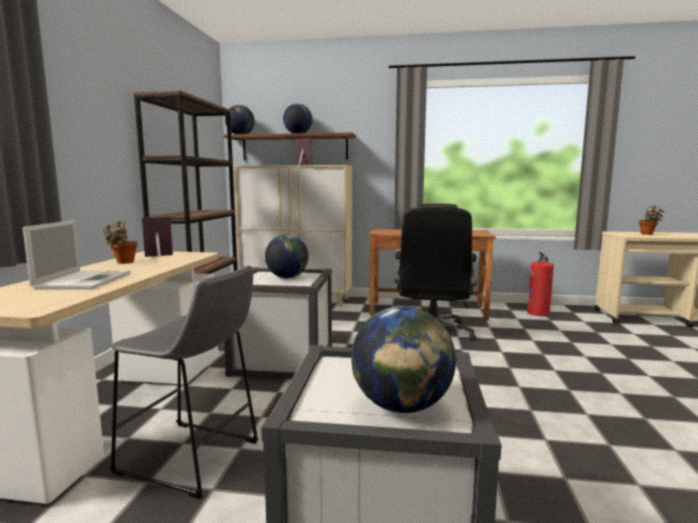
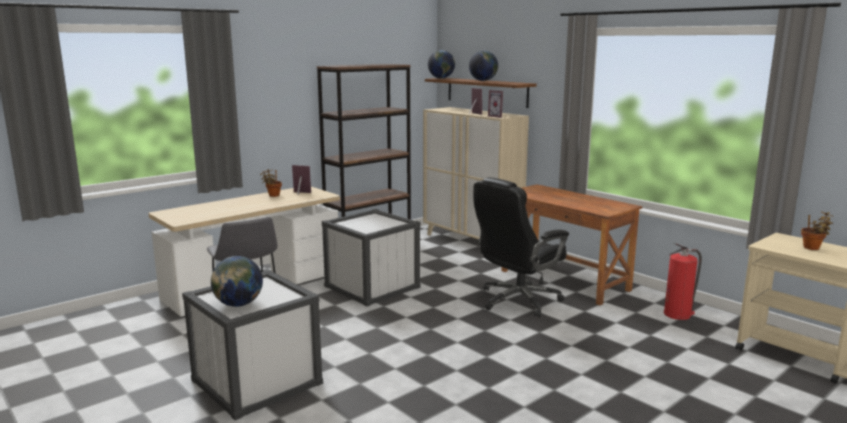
camera: 40 degrees right, 5 degrees up
(84, 280) = (228, 207): laptop -> none
(287, 278) = (377, 223): globe -> none
(334, 164) = (497, 116): none -> picture frame

